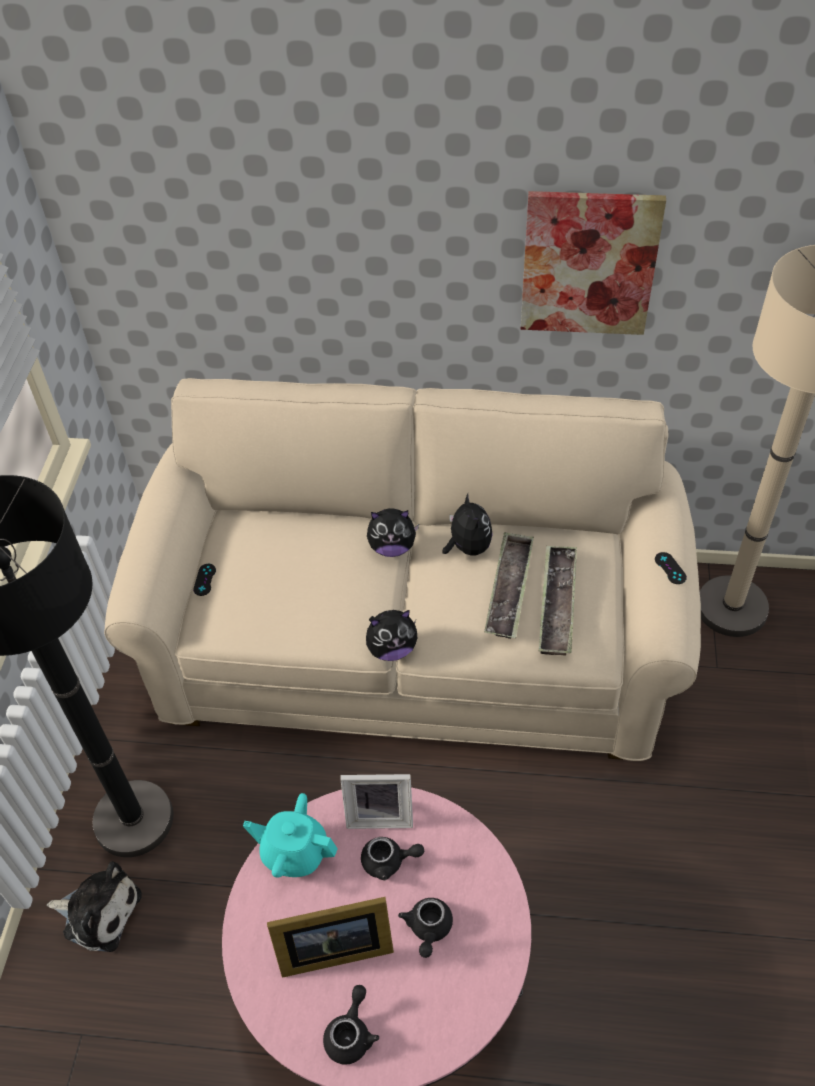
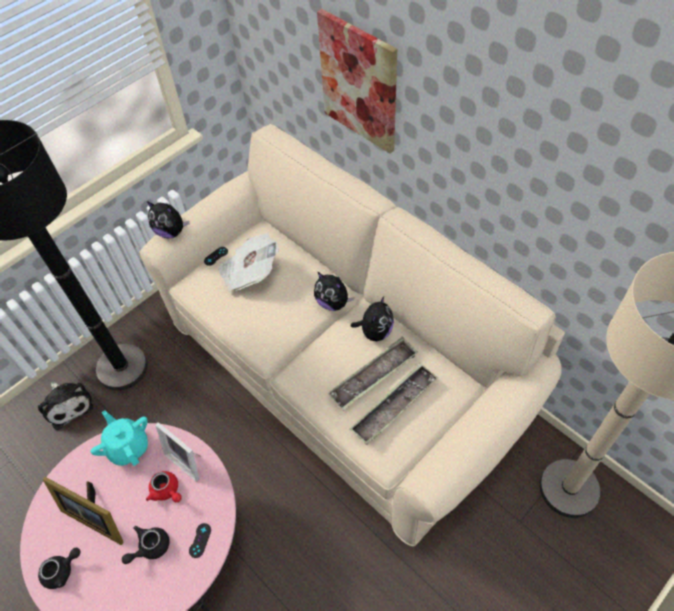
camera: 40 degrees right, 5 degrees up
(267, 572) = (249, 273): none -> newspaper
(389, 862) = (167, 491): black teapot -> red teapot
(392, 649) = (275, 366): plush toy -> plush toy (171, 232)
(588, 263) = (533, 176): picture -> picture (359, 82)
(670, 568) = (476, 435): black game controller -> black game controller (200, 540)

